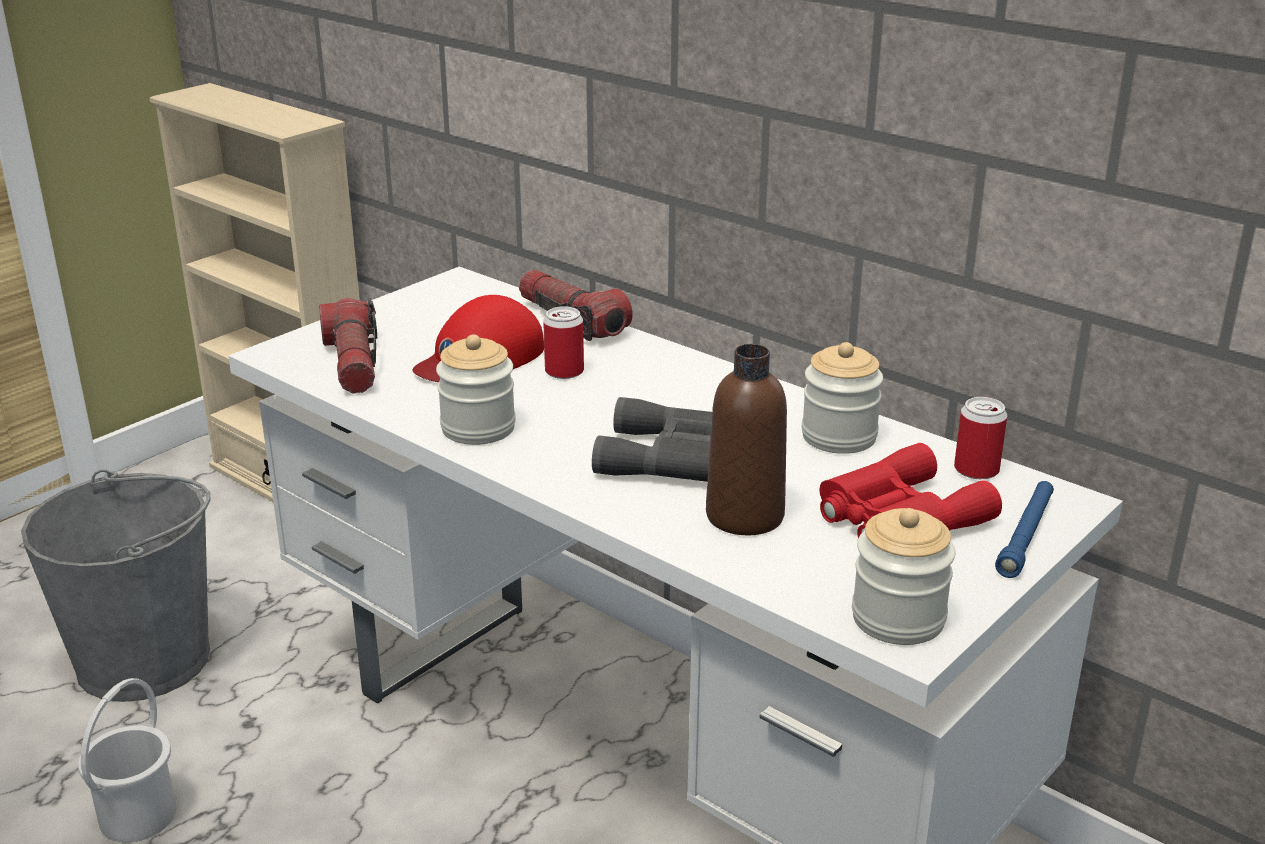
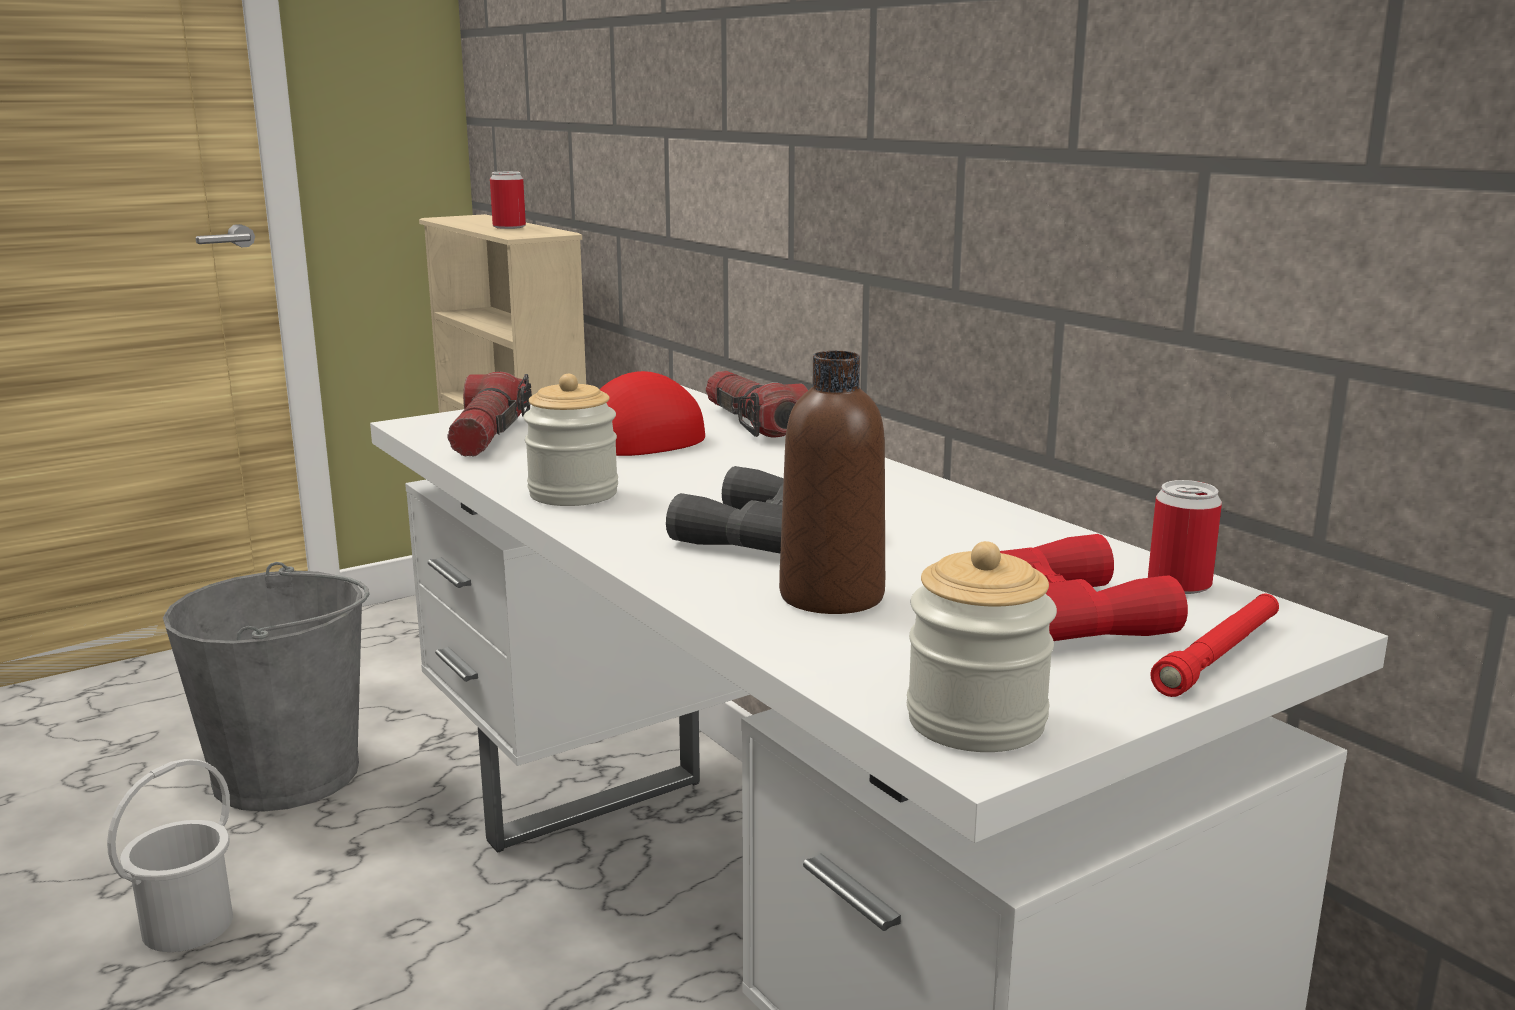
camera: 15 degrees right, 10 degrees down
(564, 371) = (711, 459): can -> can (509, 227)
(839, 436) = (1006, 538): jar -> none
(1025, 536) = (1219, 656): blue flashlight -> red flashlight

